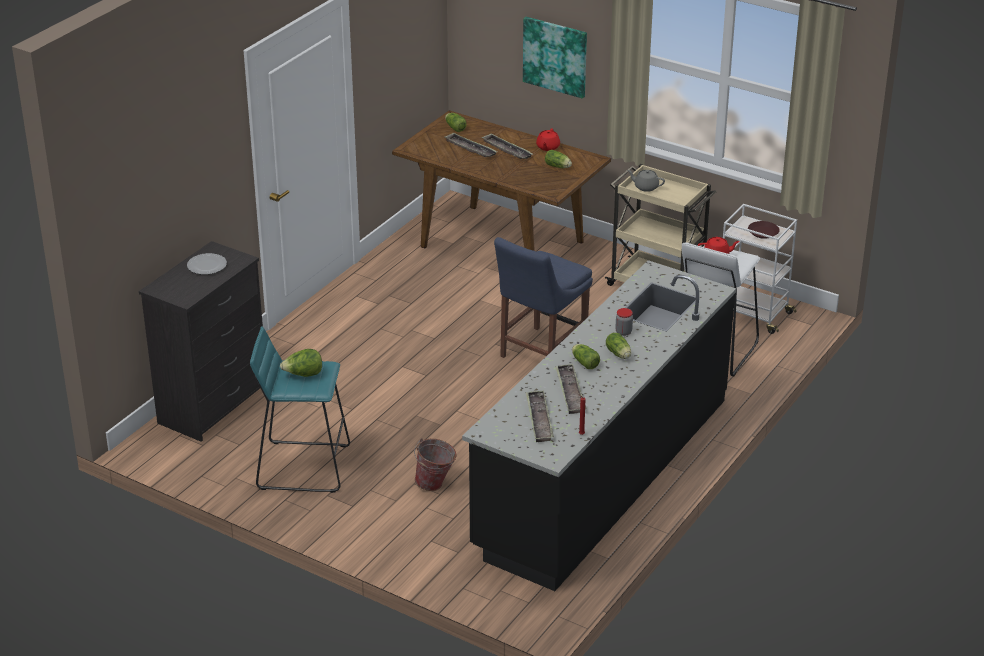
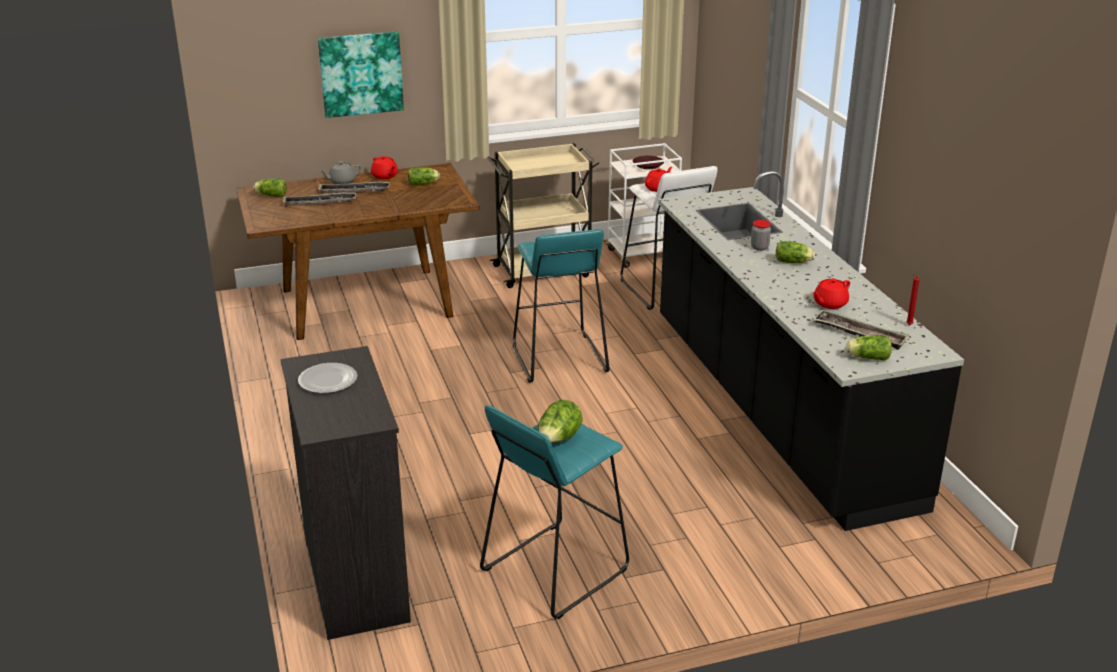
camera: 50 degrees left, 5 degrees down
(435, 485) = (689, 502): bucket -> none
(540, 353) = (558, 359): blue chair -> turquoise stool
(570, 392) = (829, 304): tray -> red teapot
(584, 362) = (787, 280): lettuce -> lettuce (866, 357)
(645, 187) = (525, 166): grey teapot -> grey teapot (342, 181)

